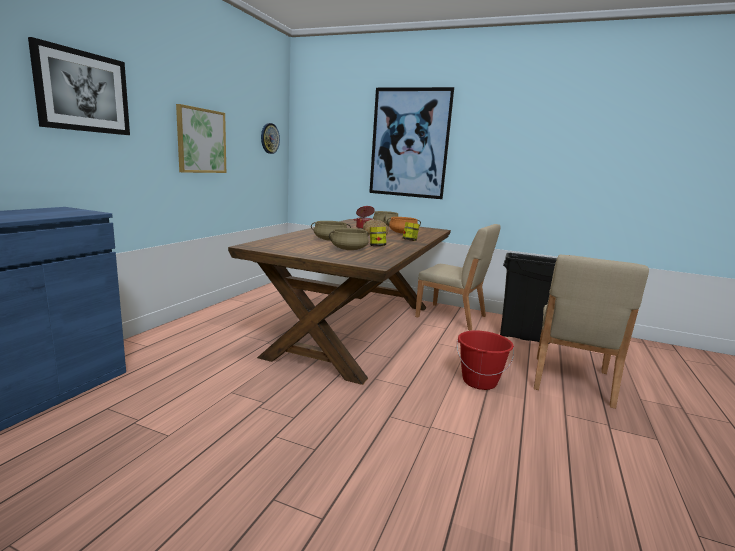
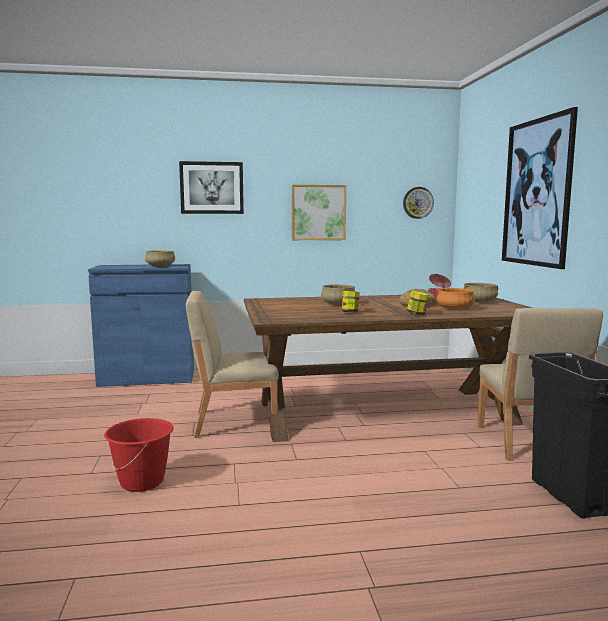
camera: 60 degrees right, 5 degrees down
(349, 249) = (312, 310): beige cooking pot -> beige cooking pot (160, 266)
(479, 381) = (363, 489): red bucket -> red bucket (142, 482)
(571, 381) = (472, 548): beige chair -> beige chair (234, 422)

